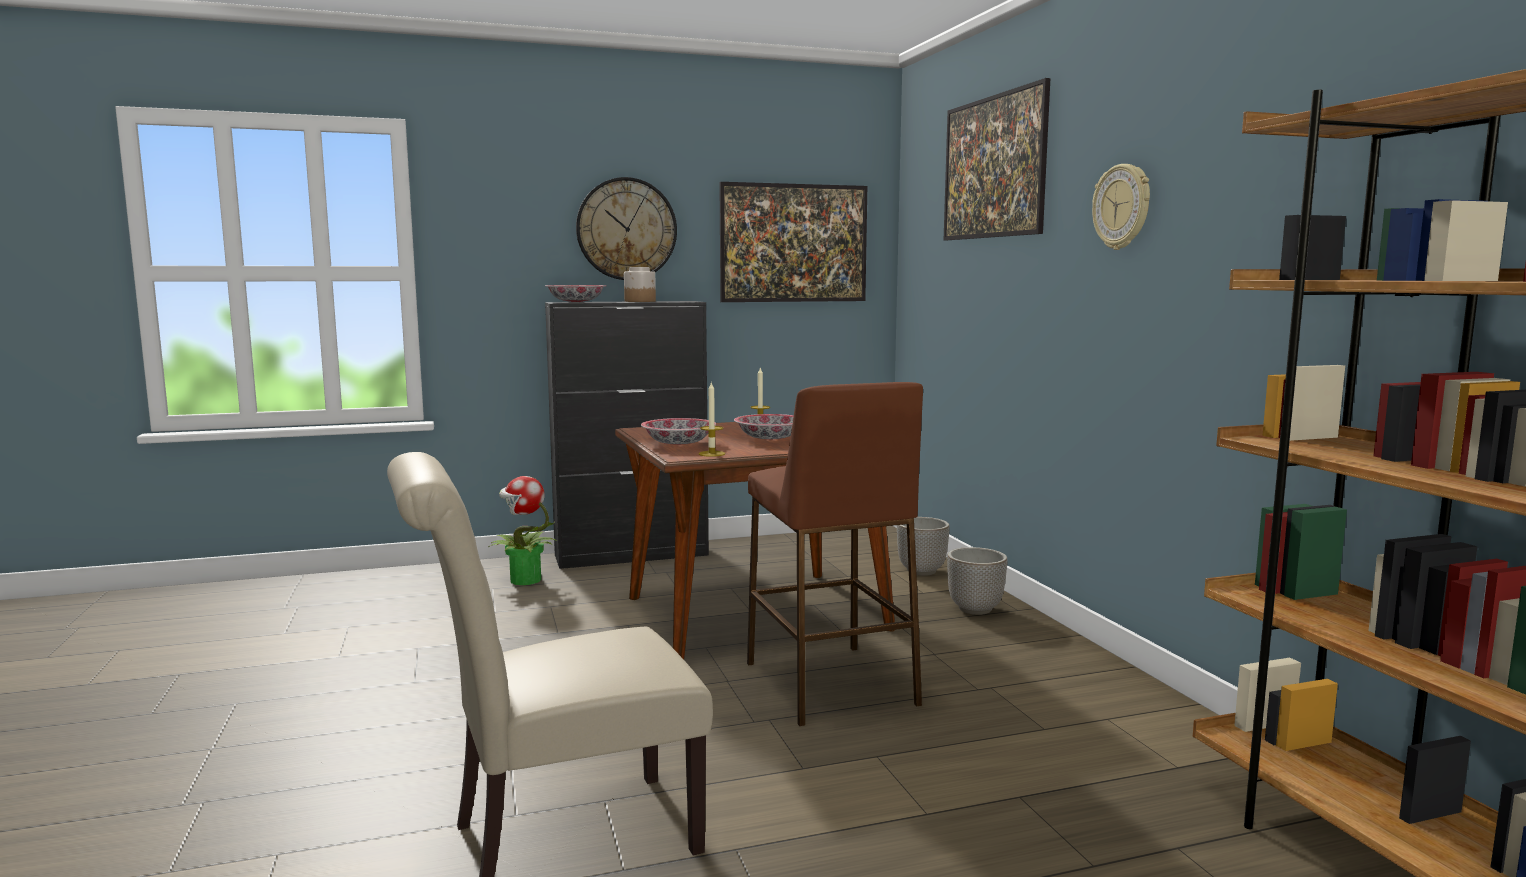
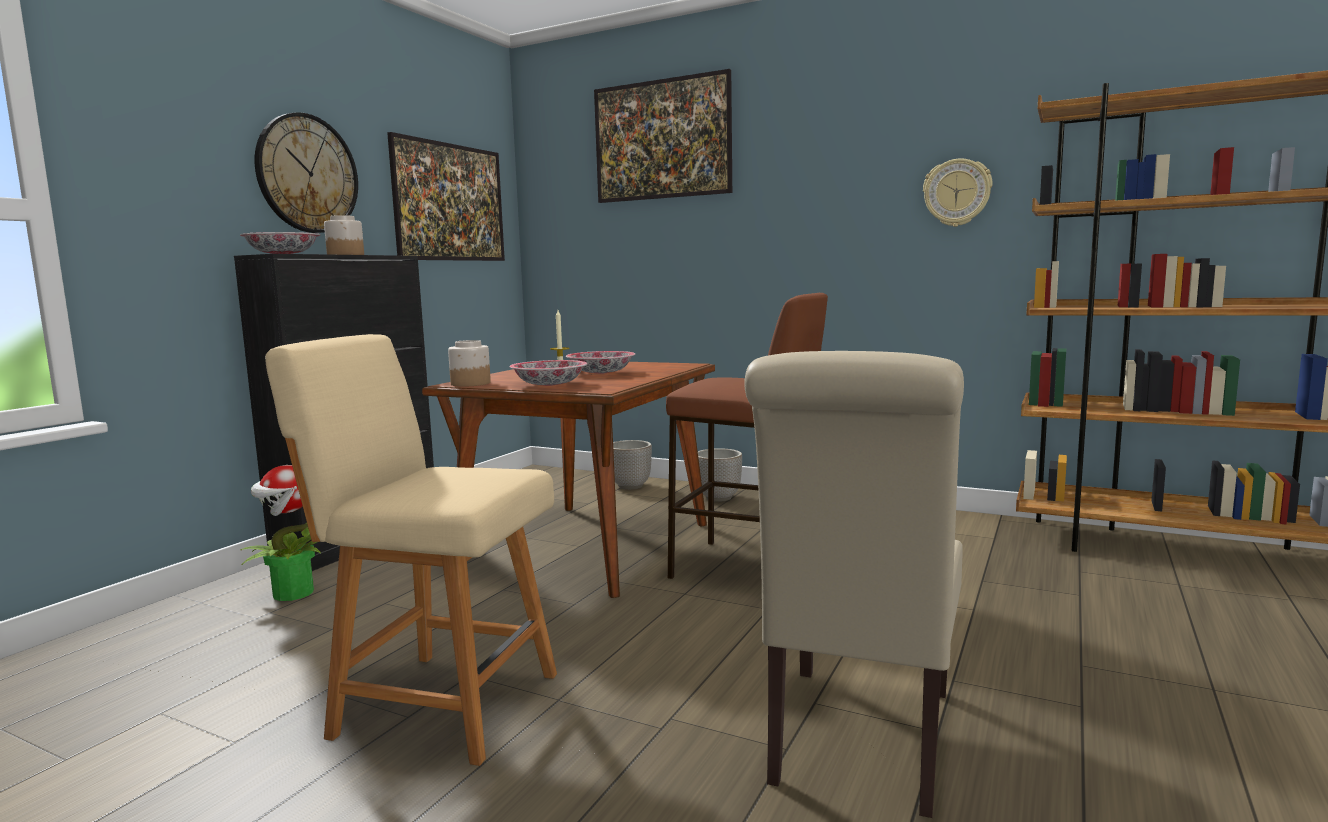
camera: 45 degrees left, 0 degrees up
(440, 682) = (440, 703): none -> beige chair
(645, 431) = (470, 384): none -> jar
(712, 454) = (614, 385): candle -> none
(1122, 207) = (825, 170): wall clock -> wall clock (957, 193)

